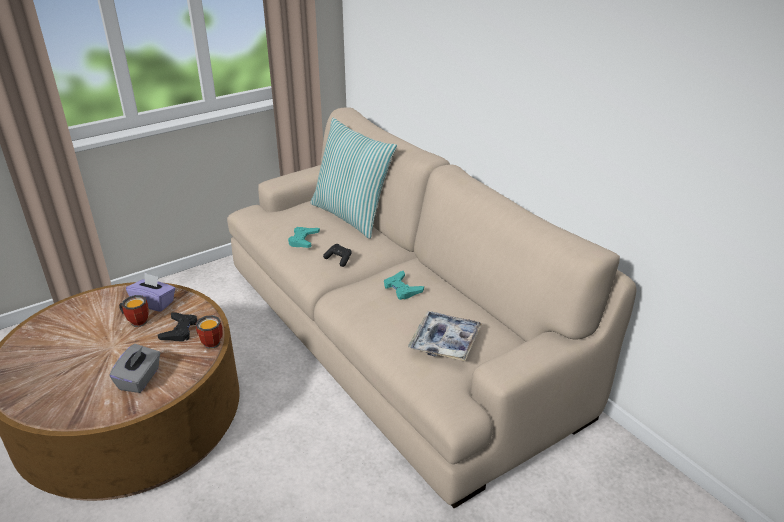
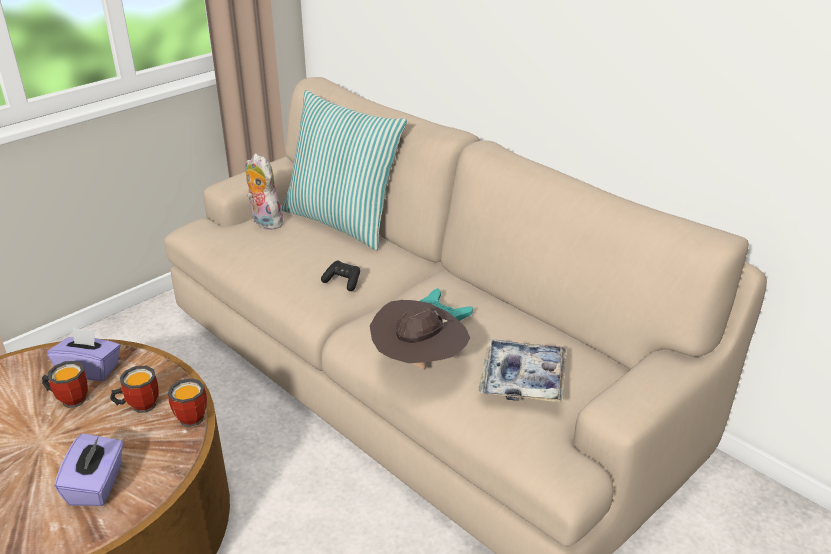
camera: 10 degrees left, 0 degrees up
(140, 379) = (97, 485): grey tissue box -> purple tissue box
(180, 330) = (139, 405): black game controller -> mug
(296, 211) = (264, 222): none -> plush toy
(303, 240) = (286, 260): turquoise game controller -> none
(374, 323) = (419, 364): none -> brown hat

